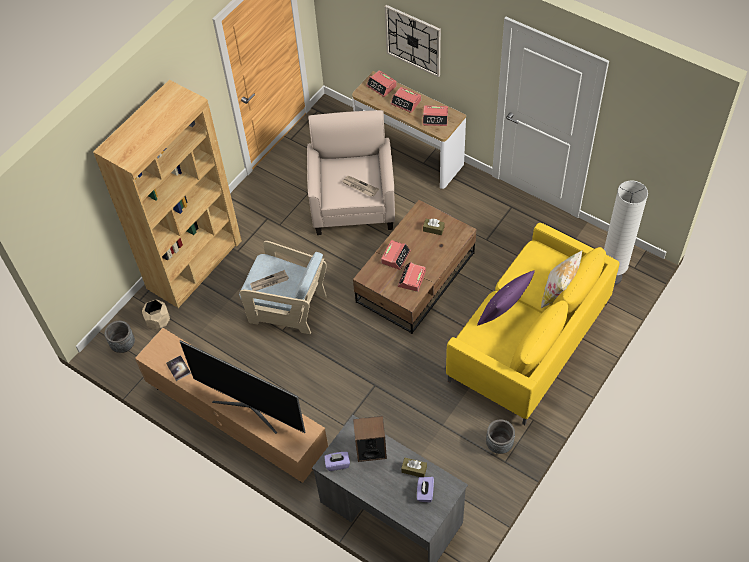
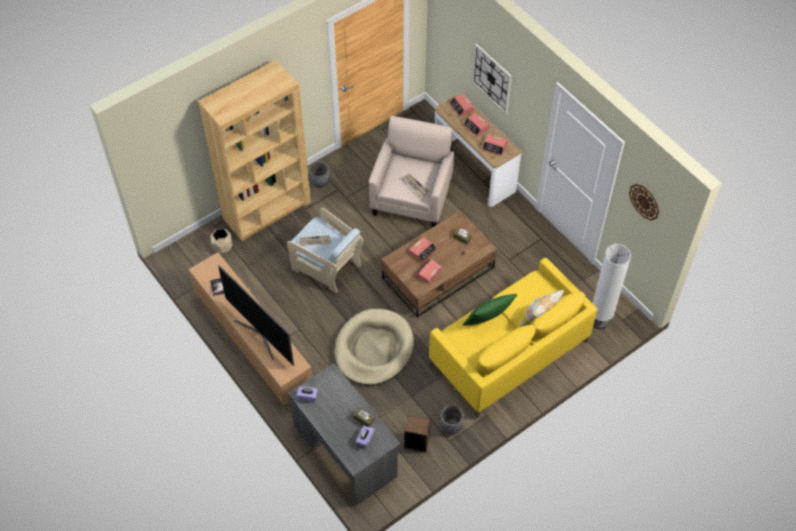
camera: 15 degrees right, 0 degrees up
(123, 345) = (189, 257): grey planter -> grey planter (320, 182)
(371, 450) = (337, 394): speaker -> speaker (416, 442)
(377, 384) = (374, 349): none -> beige dog bed
(503, 312) = (488, 321): purple pillow -> green pillow
(644, 124) = (644, 201): none -> wall clock

